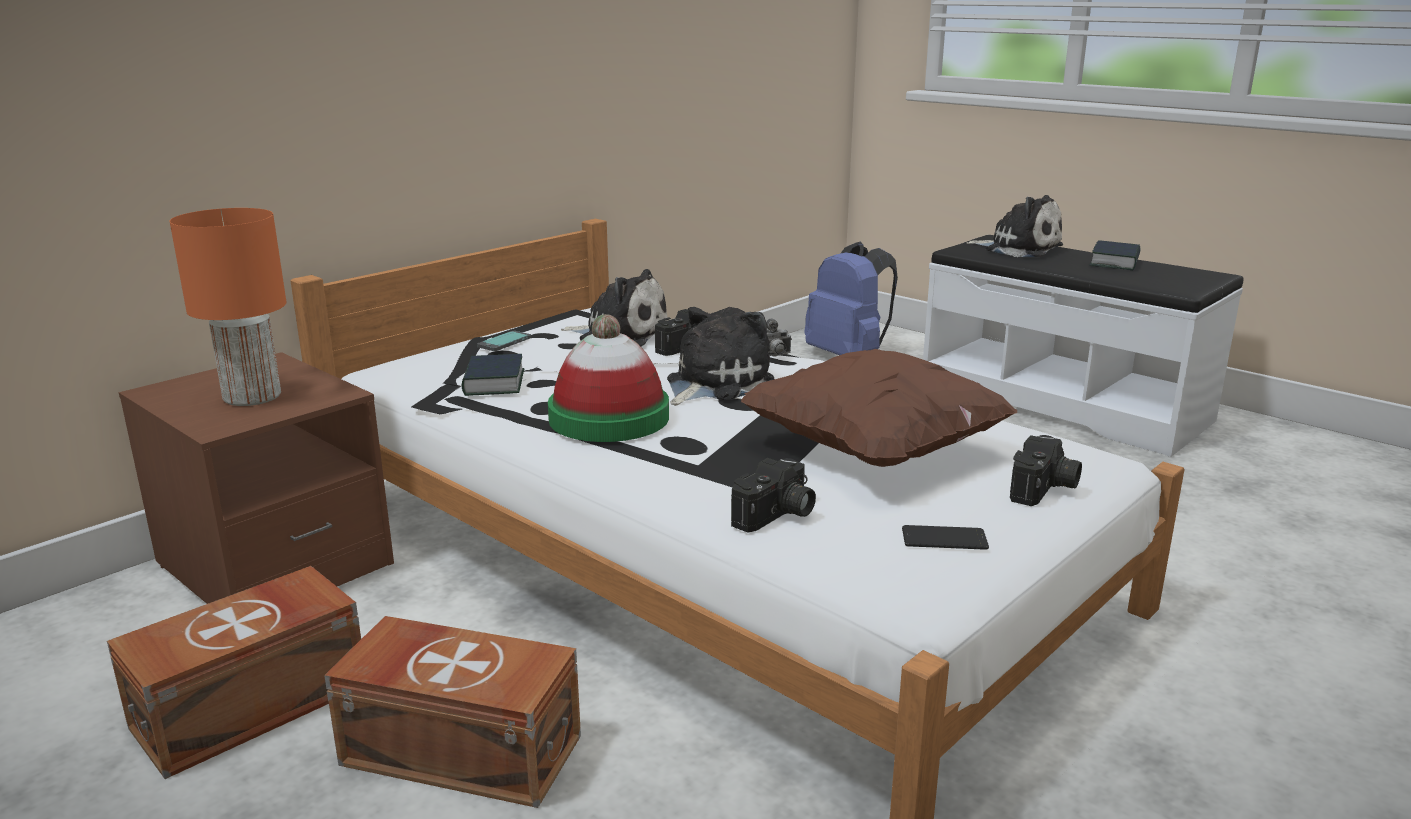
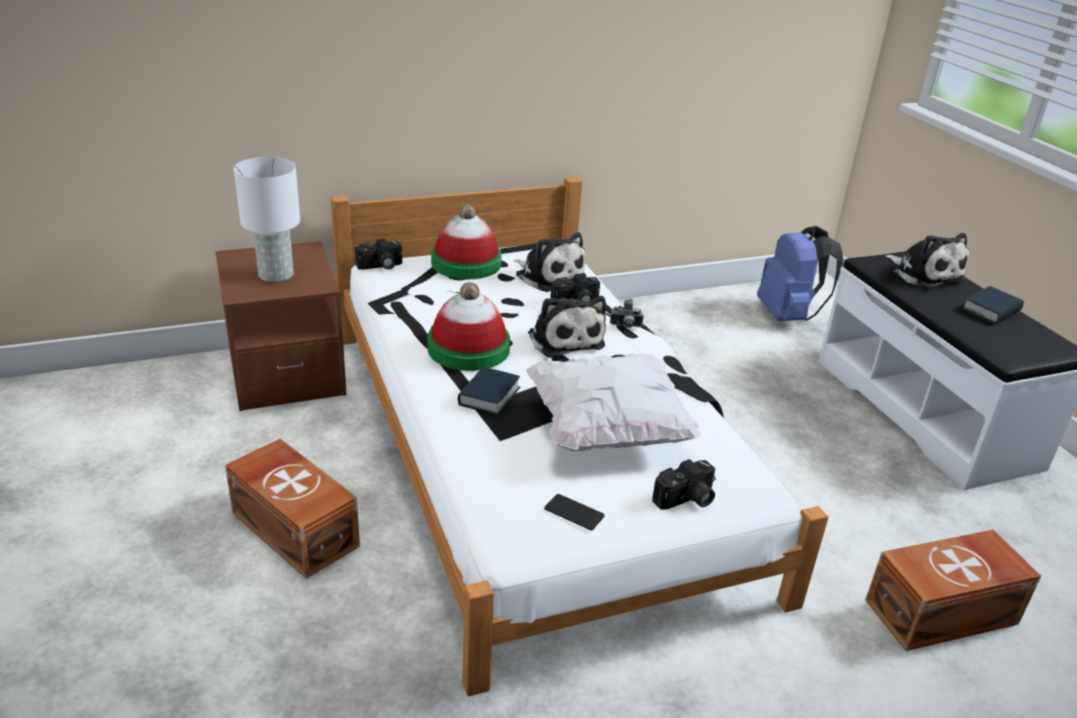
camera: 25 degrees right, 10 degrees up
(253, 397) = (276, 275): orange table lamp -> white table lamp
(255, 706) = (218, 462): brown storage box -> brown storage box (944, 613)
(493, 383) = (427, 298): book -> book (489, 396)
(504, 342) = (466, 263): phone -> hat
(714, 383) = (564, 338): plush toy -> plush toy turned 90 degrees clockwise
(776, 516) = (491, 458): camera -> camera (380, 266)
(874, 451) = (608, 430): brown pillow -> white pillow

